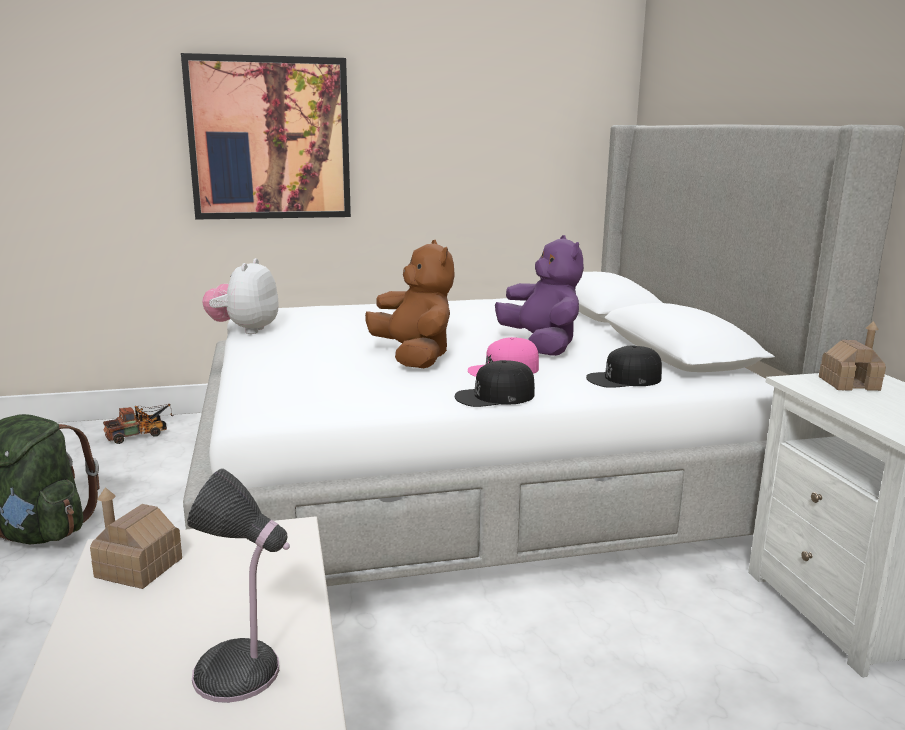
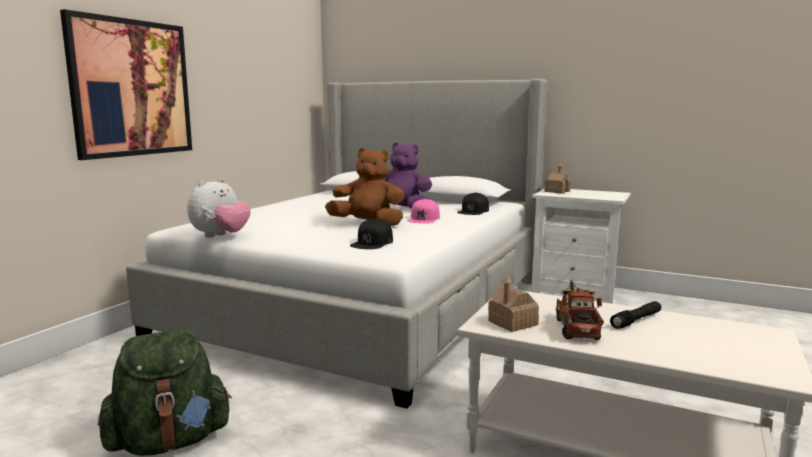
camera: 50 degrees left, 5 degrees down
(141, 435) = (75, 371): toy truck -> toy truck (576, 326)
(241, 674) = (636, 320): table lamp -> black flashlight
(245, 330) = (220, 236): plush toy -> plush toy turned 105 degrees counterclockwise
(495, 396) = (457, 226): black cap -> black cap (372, 242)

